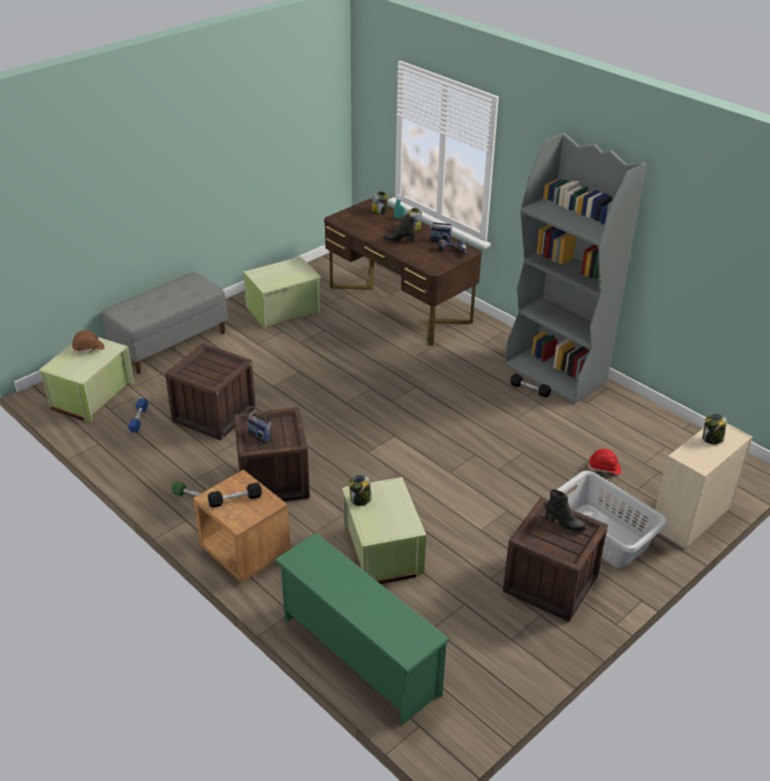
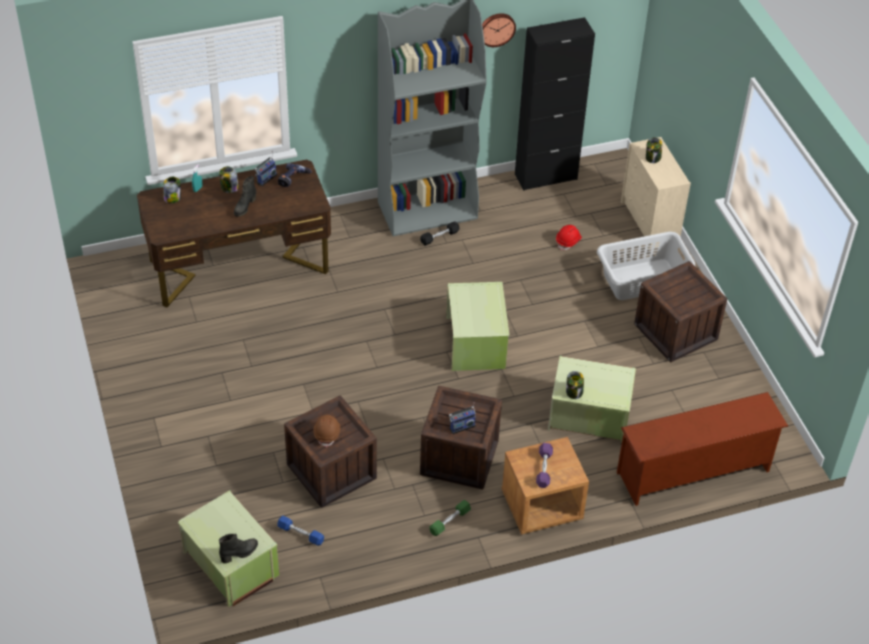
camera: 65 degrees left, 10 degrees up
(88, 349) = (213, 524): brown hard hat -> brown hard hat (327, 433)
(170, 343) = (175, 472): grey bench -> none
(235, 500) = (544, 469): black dumbbell -> purple dumbbell
(284, 310) = (182, 358): green storage box -> green storage box (476, 342)
(358, 656) = (694, 473): green shoe rack -> brown shoe rack
(564, 524) = (675, 284): black boot -> black boot (239, 553)
(670, 223) = (496, 29): none -> wall clock
(676, 428) = (546, 177): none -> black cabinet

